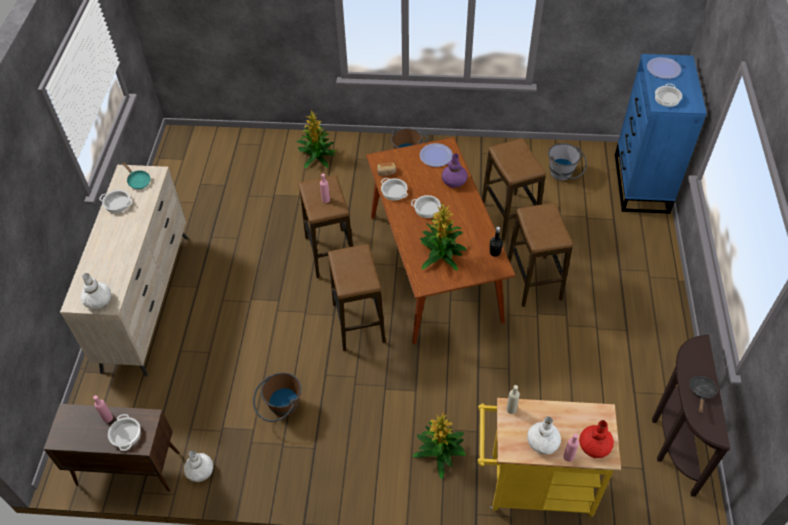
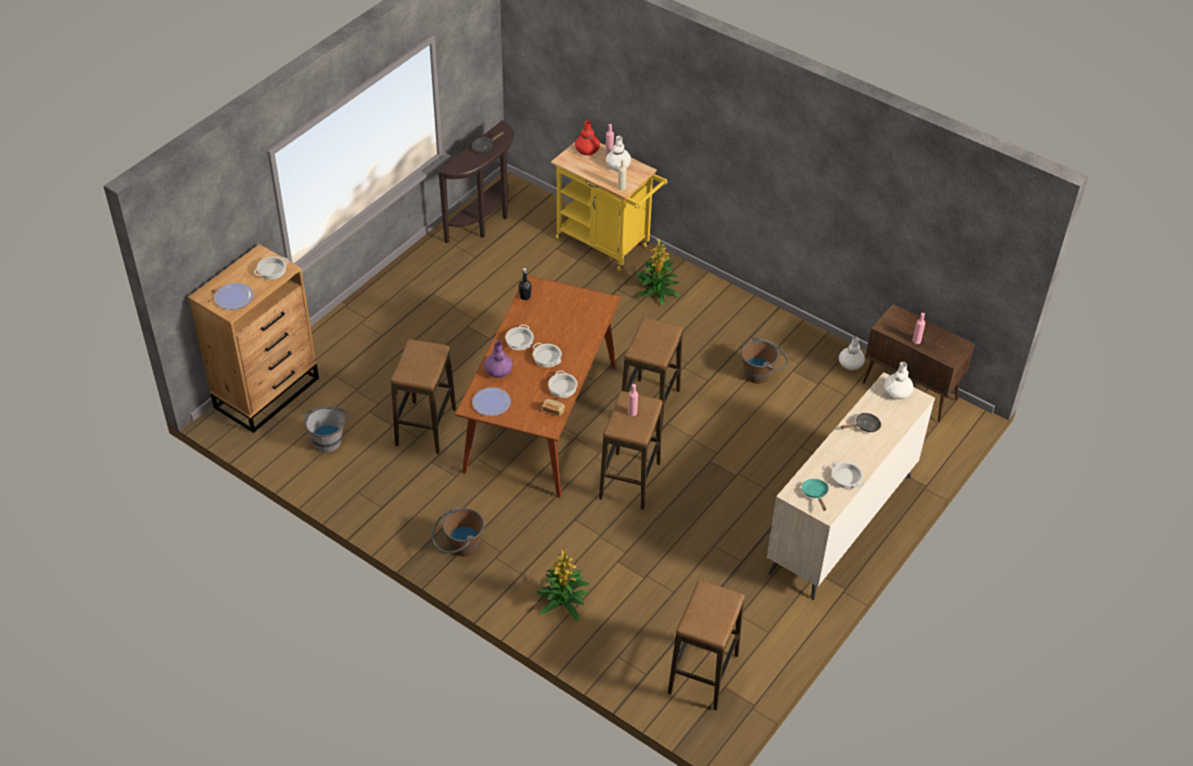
camera: 150 degrees left, 5 degrees down
(117, 253) = (864, 426): none -> black frying pan
(125, 434) = (906, 324): cooking pot -> cooking pot (519, 341)
(442, 255) = (570, 315): potted plant -> none
(534, 281) = (465, 362): stool -> stool (703, 673)
(641, 184) = (267, 392): blue dresser -> brown dresser

